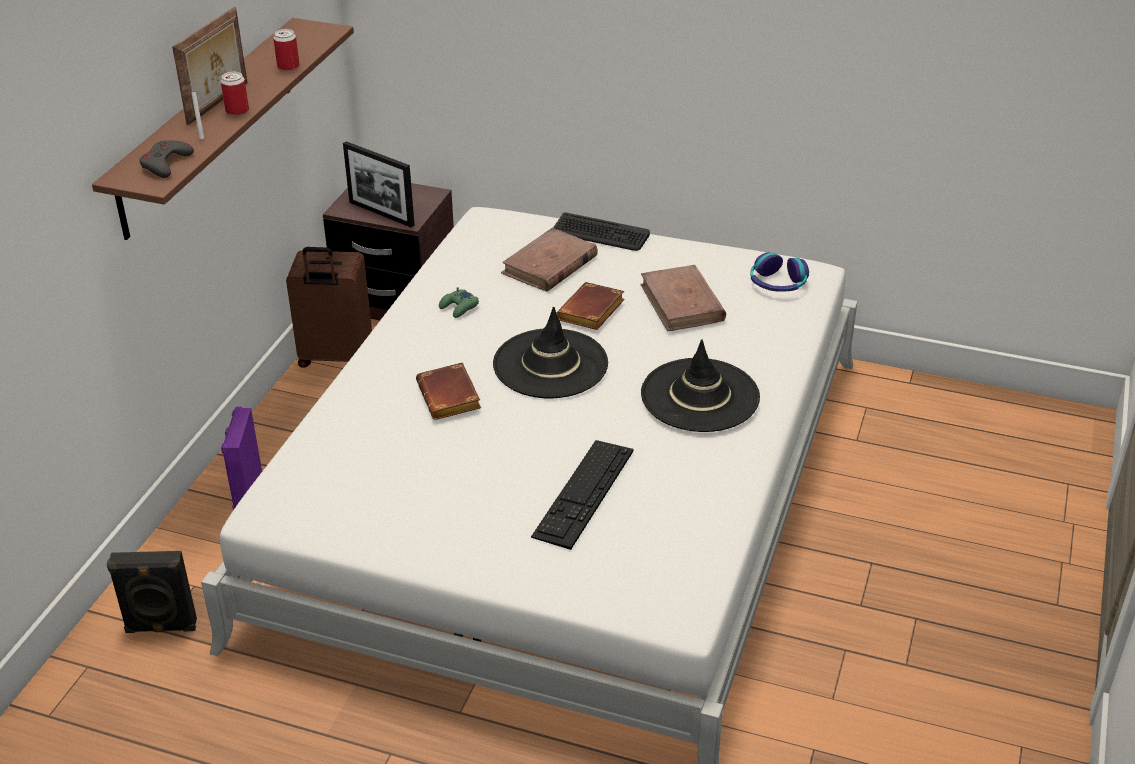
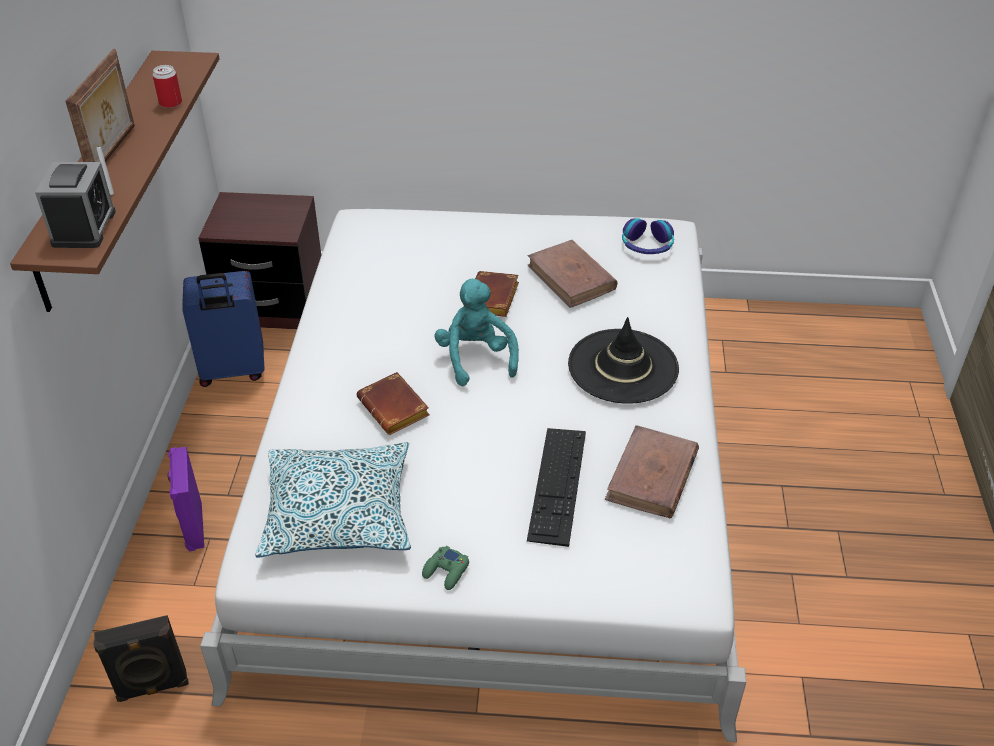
camera: 15 degrees left, 5 degrees up
(165, 164) = (84, 228): grey game controller -> alarm clock
(237, 111) = (137, 158): can -> none
(335, 357) = (232, 371): brown suitcase -> blue suitcase
(359, 480) = (338, 512): none -> pillow
(381, 213) = (255, 229): picture frame -> none
(459, 307) = (367, 314): green game controller -> green game controller (446, 571)
(549, 265) = (435, 258): brown book -> brown book (652, 476)
(550, 364) = (476, 358): black hat -> turquoise plush toy
(600, 233) = (470, 220): keyboard -> none

